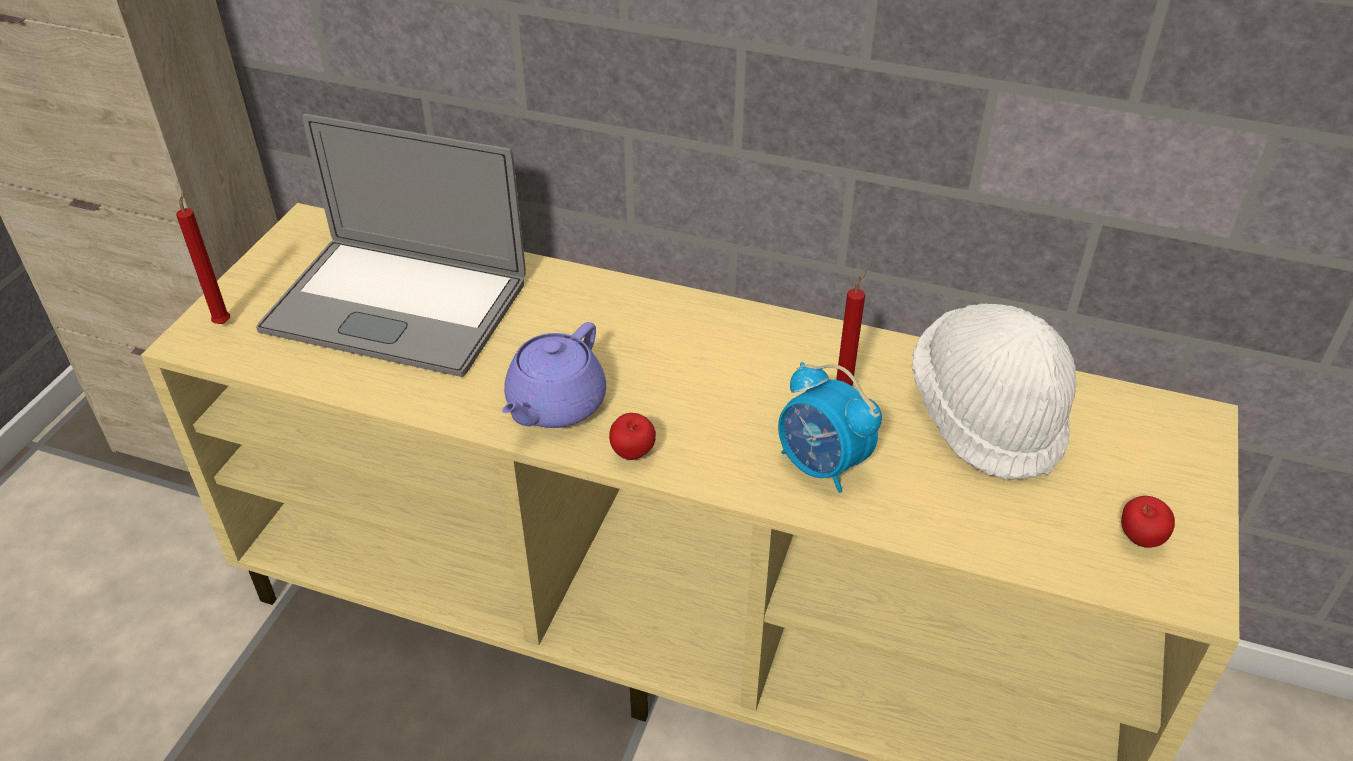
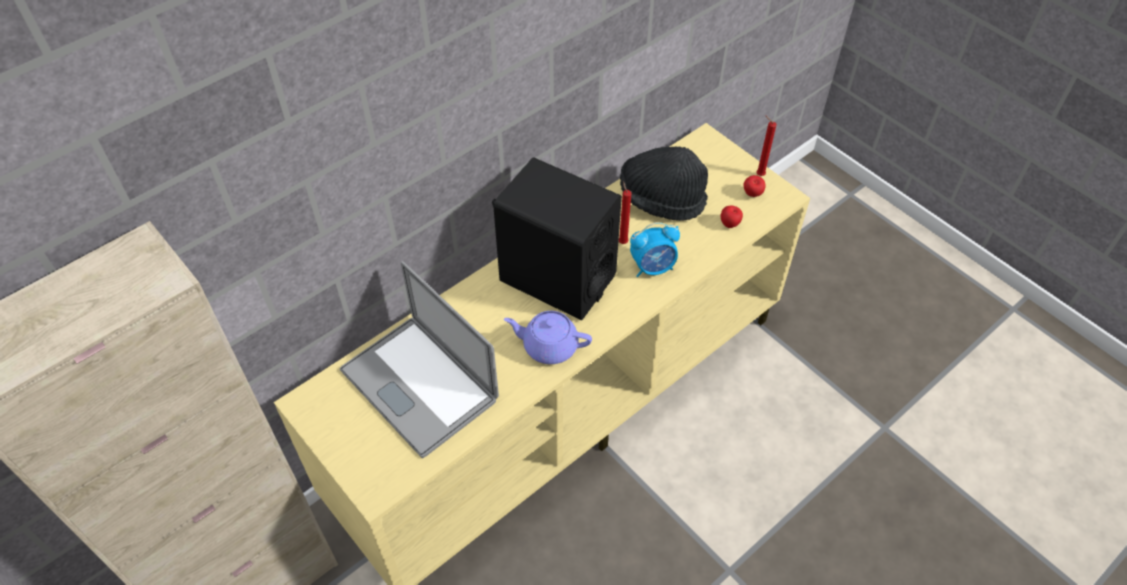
camera: 60 degrees left, 10 degrees up
(223, 322) = (369, 472): red candle -> red candle (758, 174)
(396, 306) = (419, 384): laptop -> laptop turned 90 degrees clockwise
(555, 405) = (549, 346): purple teapot -> purple teapot turned 135 degrees clockwise
(633, 455) = (602, 330): apple -> apple (730, 224)
(697, 361) = (557, 278): none -> black speaker
(987, 416) = (661, 199): white hat -> black hat

